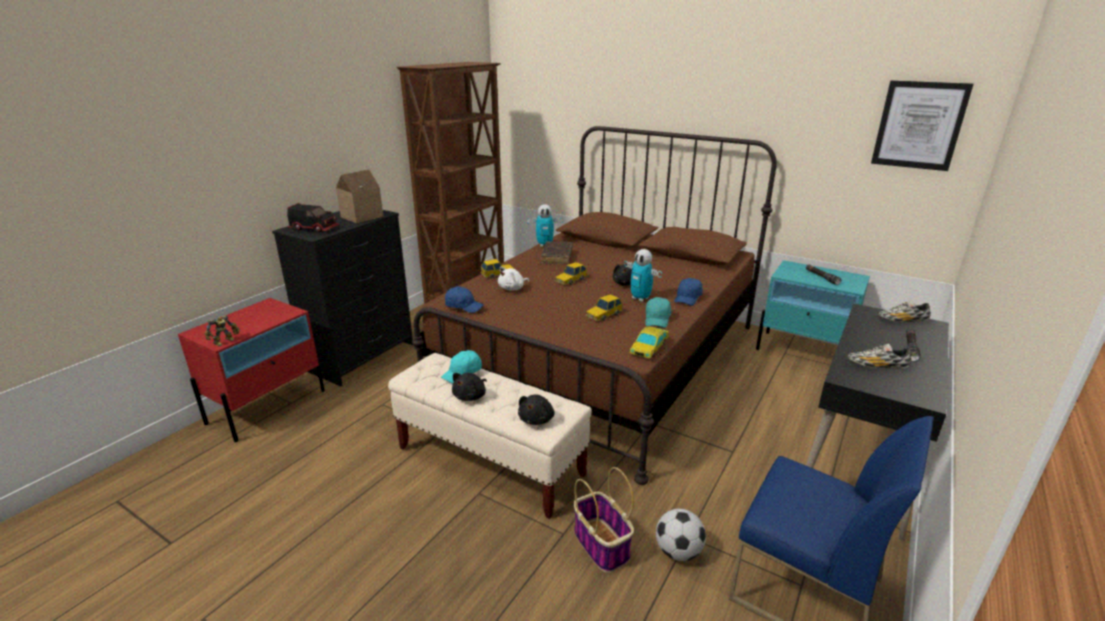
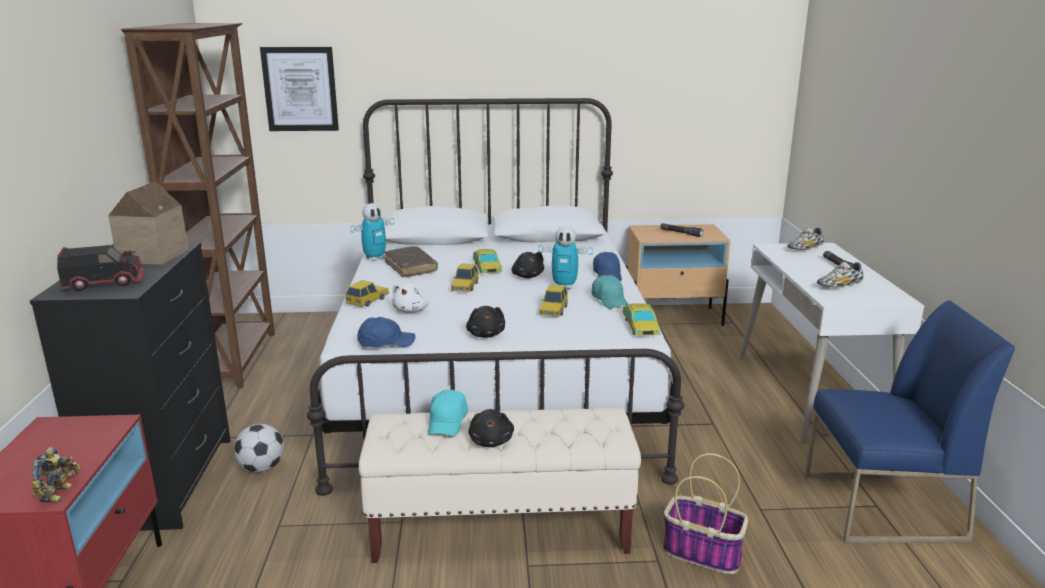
camera: 35 degrees left, 5 degrees down
(537, 419) = (593, 436): black plush toy -> black plush toy (486, 334)
(602, 357) = (494, 381): brown bed -> white bed
(607, 269) = (487, 267): none -> toy car
(678, 552) = (768, 526): football -> football (261, 468)
(805, 351) = (672, 317): turquoise nightstand -> beige nightstand
(859, 464) = (811, 396): black desk -> white desk
(919, 125) = (734, 69): picture -> picture (300, 89)

